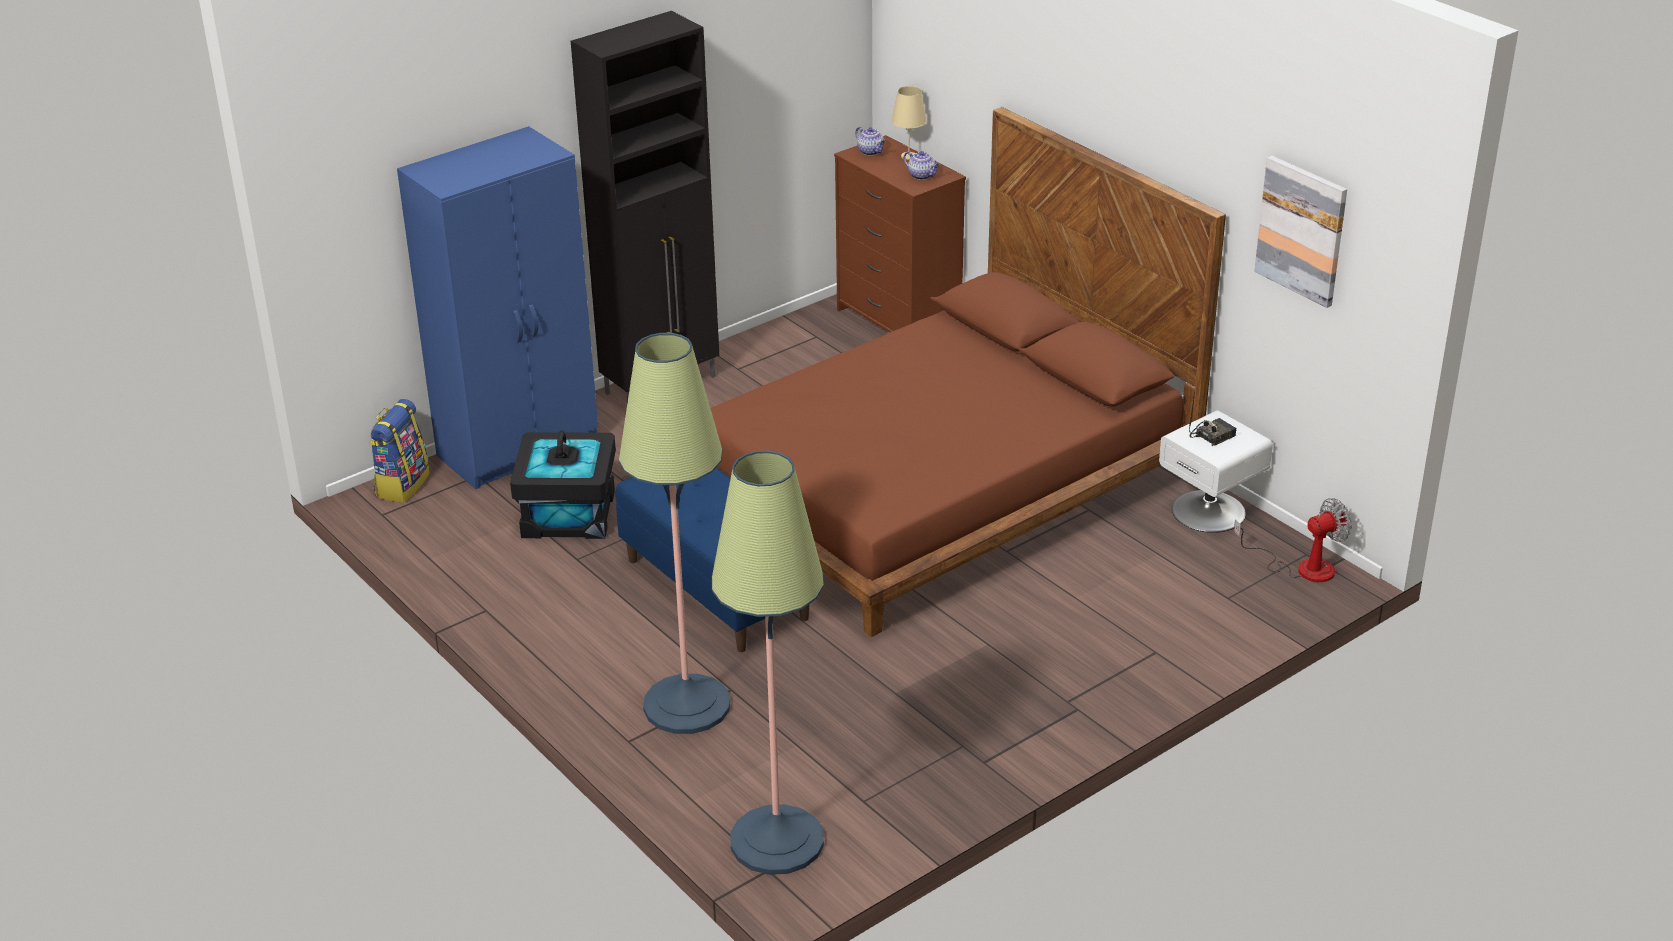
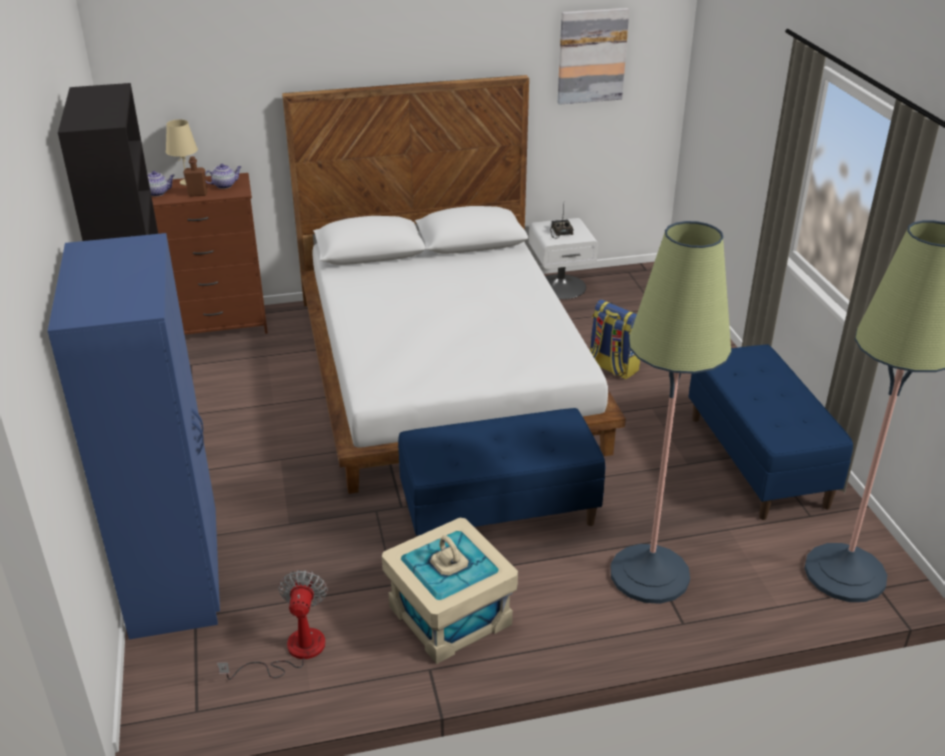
camera: 65 degrees left, 0 degrees up
(402, 485) = (156, 681): backpack -> backpack (612, 367)
(555, 601) = (449, 616): none -> beige storage box
(569, 514) = (317, 570): black storage box -> none
(888, 170) = (197, 194): none -> brown bottle
(939, 485) = (446, 371): brown bed -> white bed
(942, 745) = (758, 461): none -> blue bench
(1302, 567) = (641, 277): fan -> fan (293, 651)

